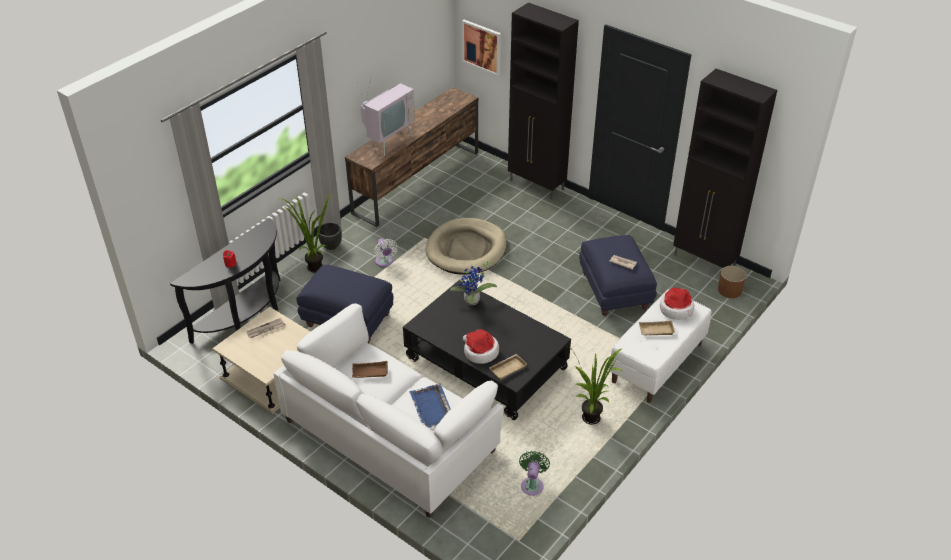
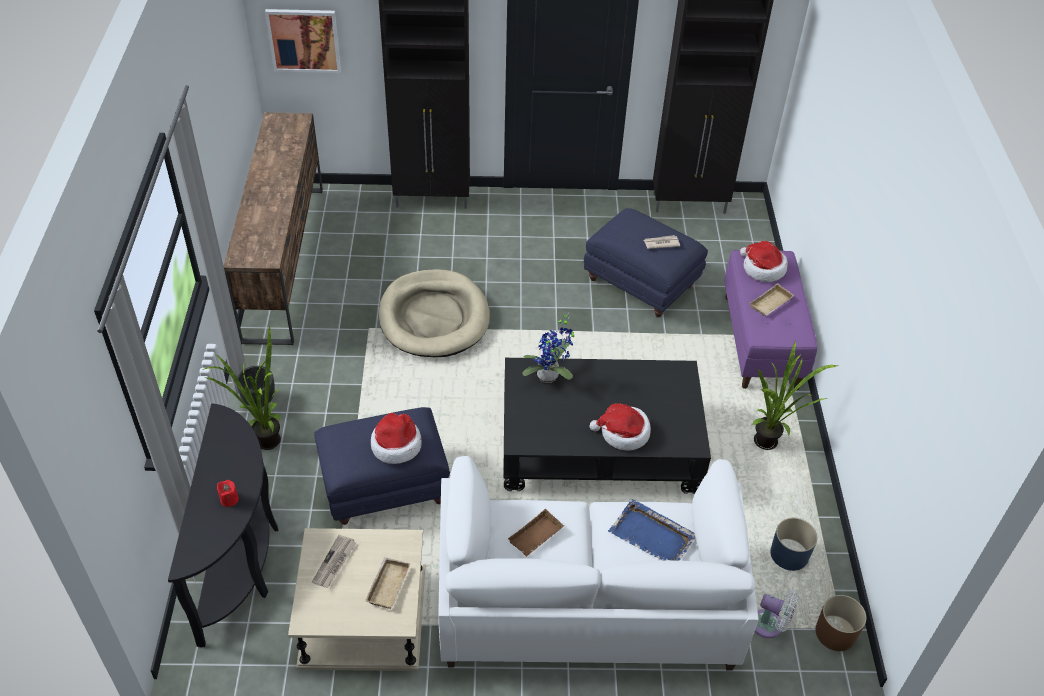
camera: 40 degrees left, 5 degrees up
(349, 290) = (396, 444): none -> hat
(385, 262) = (352, 385): white fan -> white fan (770, 625)
(389, 141) = (260, 219): television -> none
(507, 368) = (671, 435): beige tray -> beige tray (387, 584)
(532, 484) = (789, 555): green fan -> blue planter
(657, 363) = (761, 341): white bench -> purple bench
(729, 290) = (744, 224): brown planter -> brown planter (835, 633)

